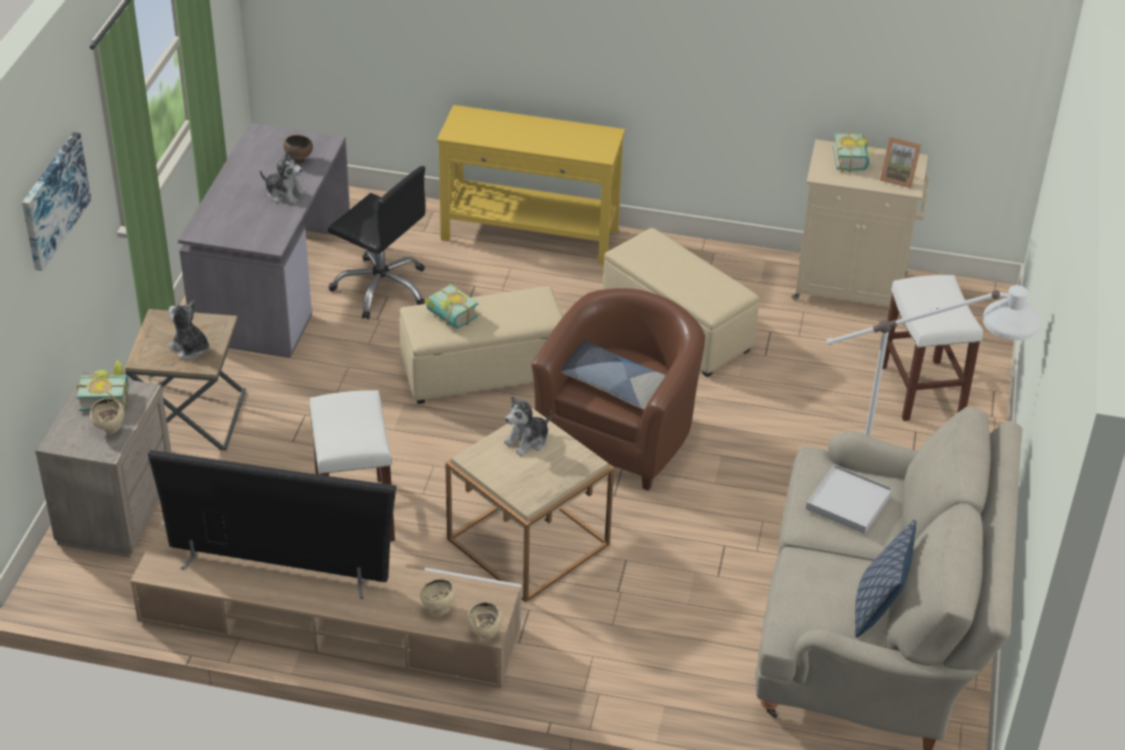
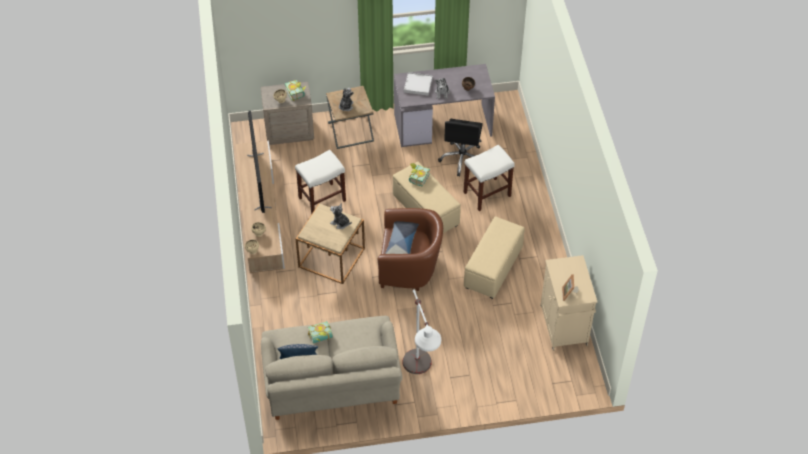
camera: 70 degrees right, 10 degrees up
(53, 200) = (315, 19): picture -> none
(530, 235) = (530, 196): yellow console table -> none
(848, 502) = (355, 337): white tray -> white tray (418, 85)
(854, 161) = (573, 274): book -> book (321, 338)
(922, 391) = (500, 371): white stool -> white stool (486, 194)

